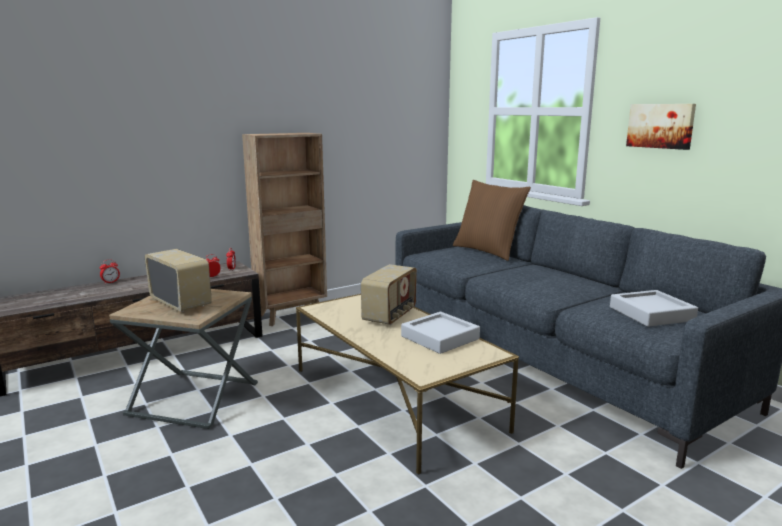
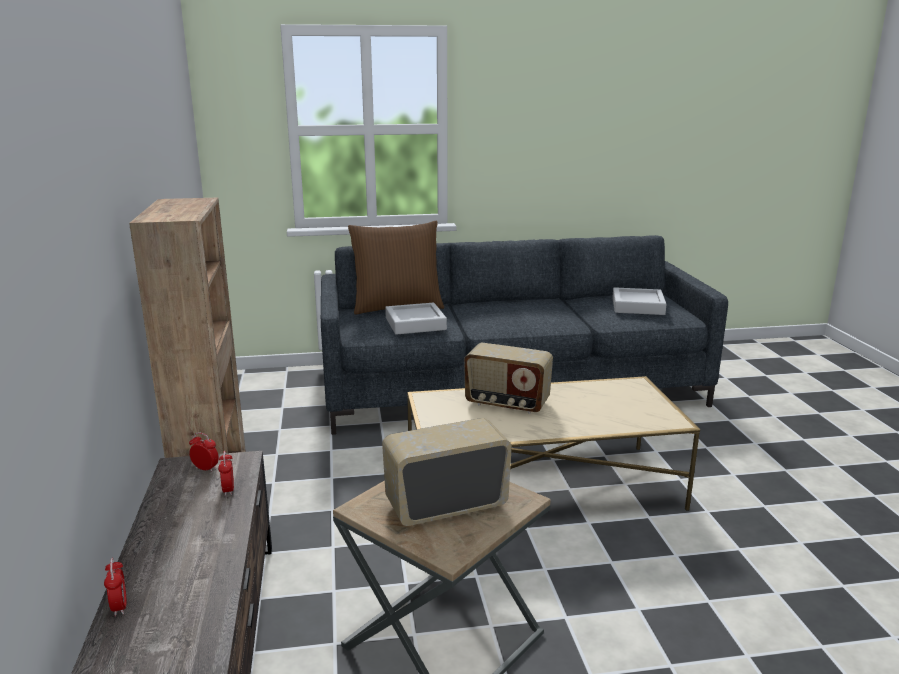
camera: 65 degrees left, 5 degrees up
(390, 316) = (507, 403): radio -> radio turned 150 degrees clockwise
(440, 337) = (586, 395): grey tray -> grey tray (415, 324)
(661, 126) = (528, 140): picture -> none

